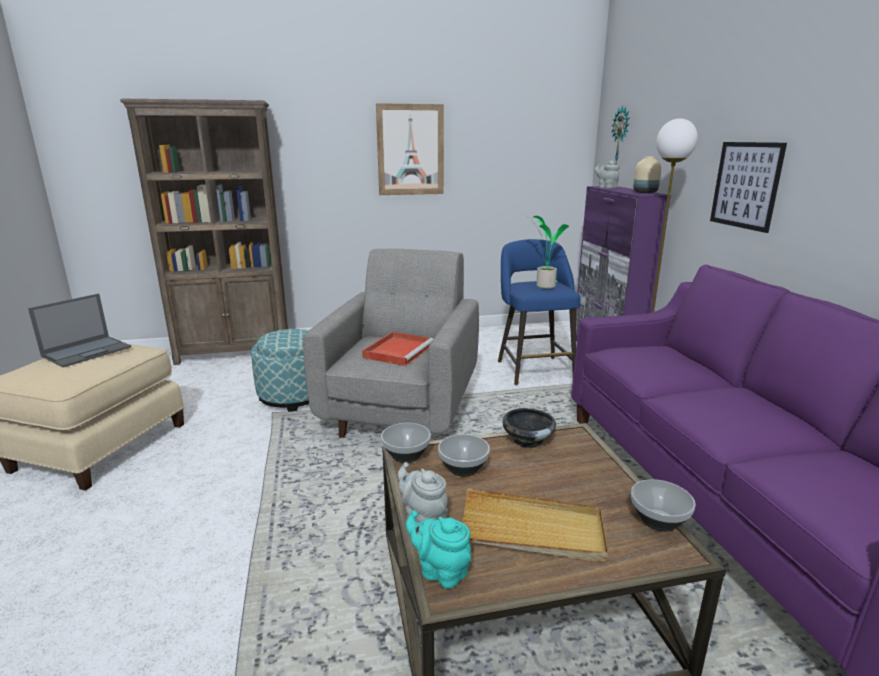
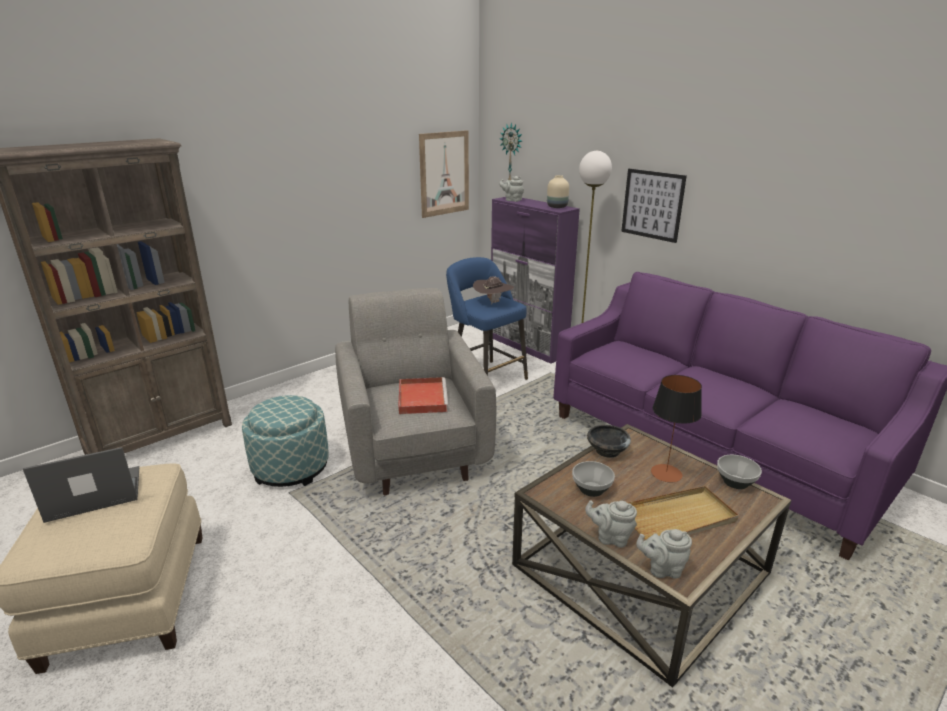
camera: 30 degrees left, 5 degrees up
(88, 351) = (93, 494): laptop -> laptop turned 120 degrees counterclockwise
(405, 455) = (542, 494): bowl -> none
(410, 150) = (320, 176): picture -> picture (444, 173)
(440, 571) = (662, 569): turquoise teapot -> grey teapot
(544, 286) = (493, 302): potted plant -> brown hat
(573, 481) = (666, 473): none -> table lamp

